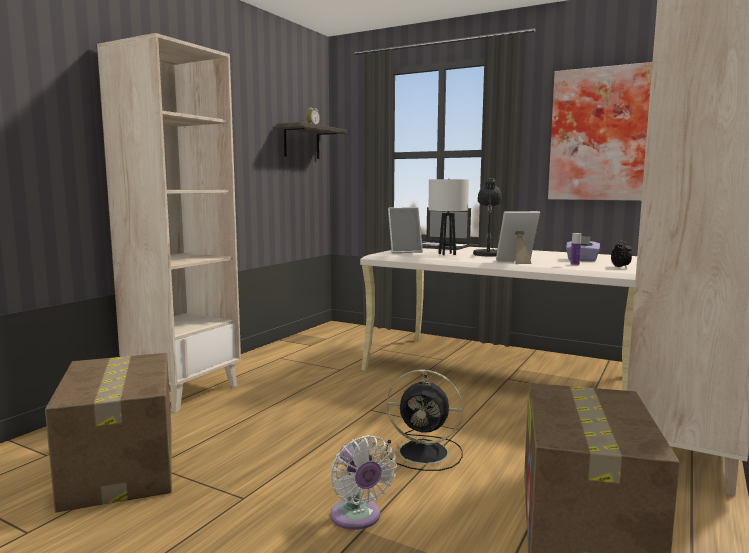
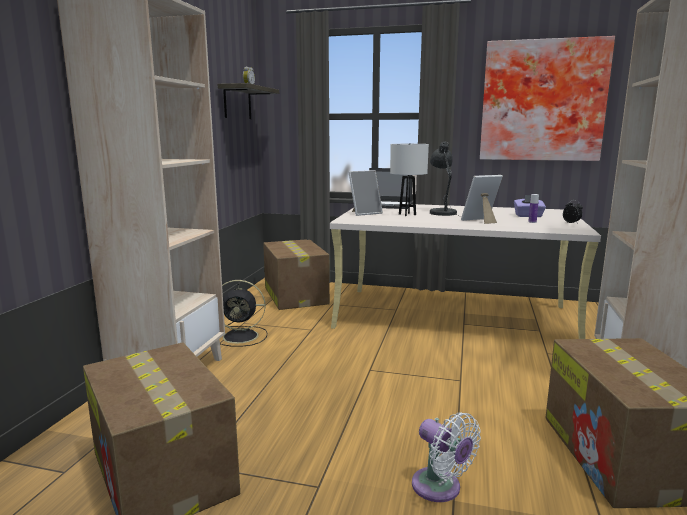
camera: 15 degrees left, 5 degrees up
(348, 338) = (295, 295): none -> cardboard box
(426, 453) = (450, 408): black fan -> black fan (242, 336)

